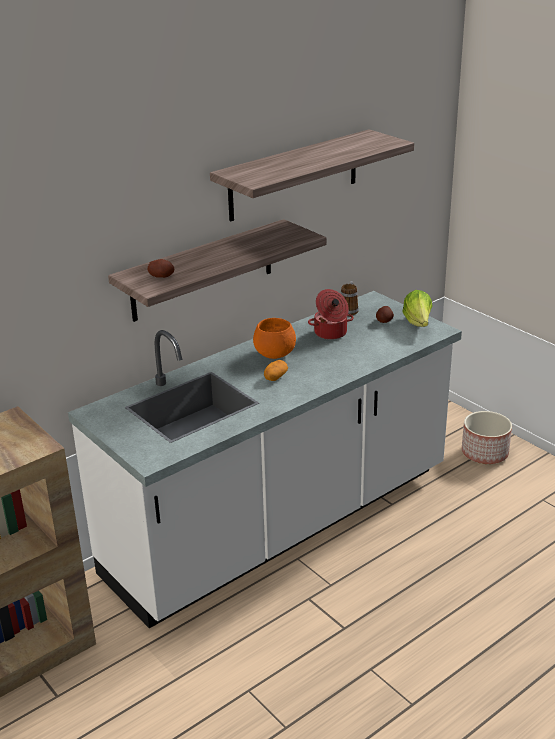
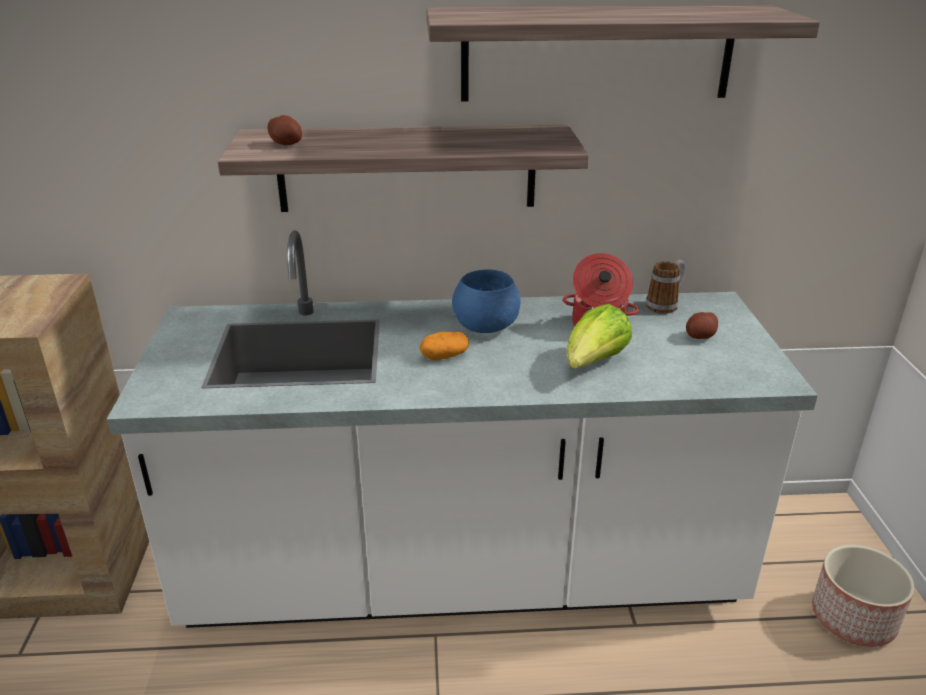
camera: 35 degrees right, 0 degrees up
(275, 354) = (486, 327): orange bowl -> blue bowl
(418, 324) = (751, 358): lettuce -> lettuce (593, 363)

